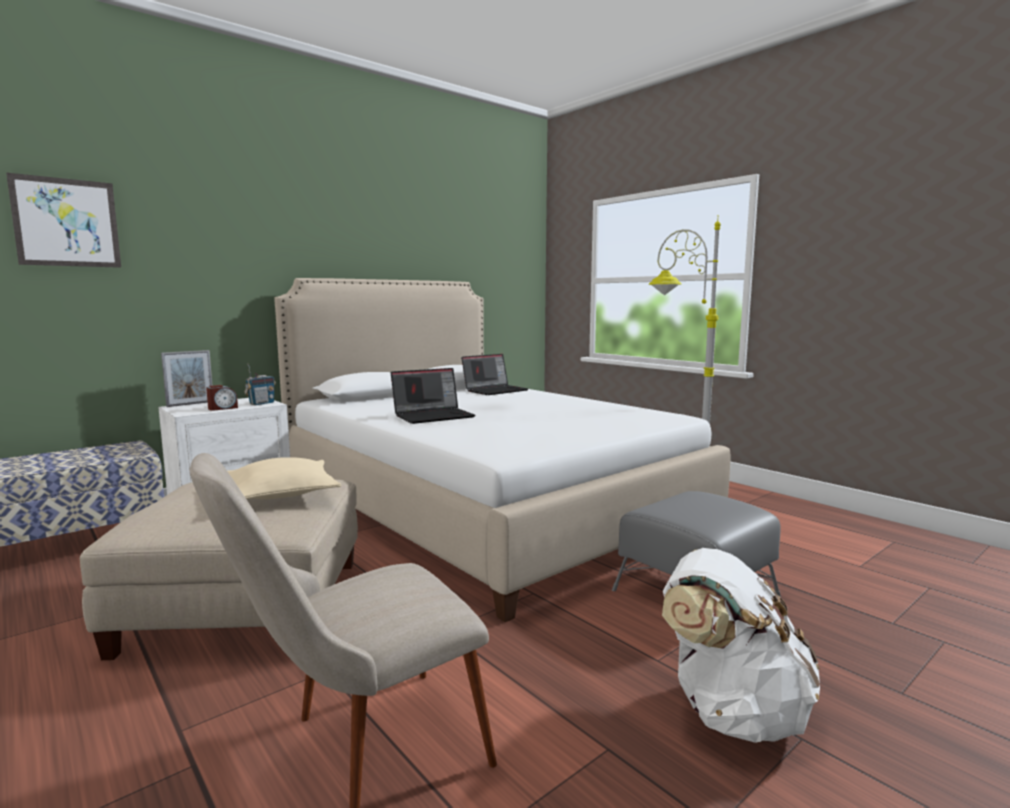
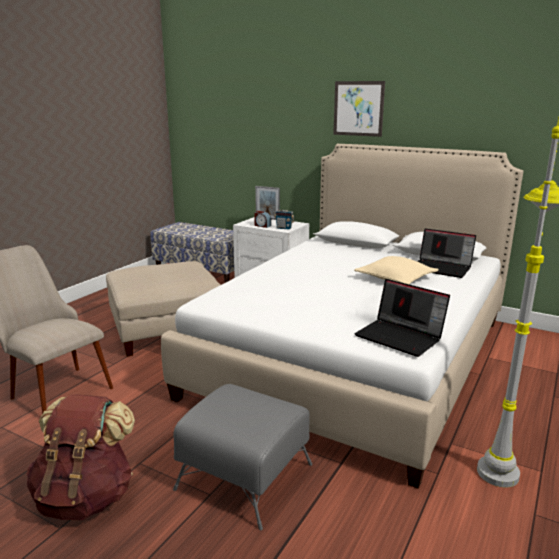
camera: 70 degrees right, 10 degrees up
(66, 222) = (232, 109): picture -> picture (358, 108)
(281, 493) = (175, 280): beige pillow -> beige pillow (395, 279)
(434, 416) = (300, 269): laptop -> laptop (401, 337)
(731, 711) = (86, 496): white backpack -> brown backpack

